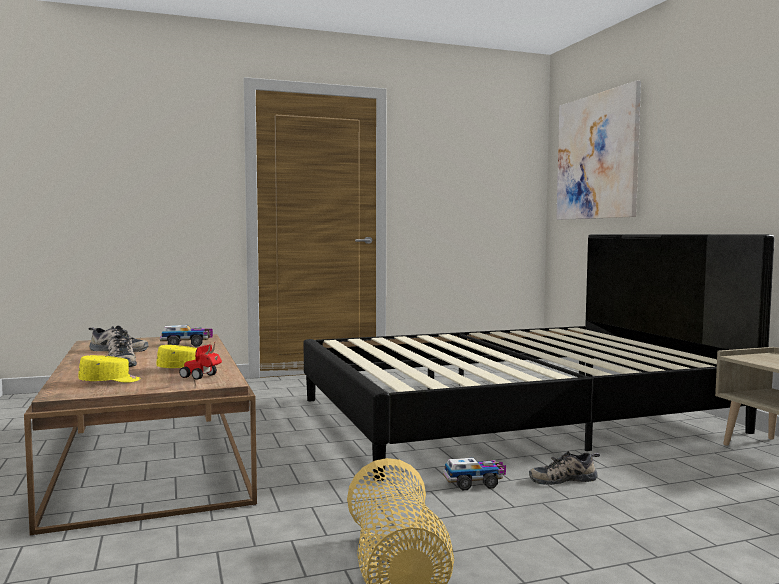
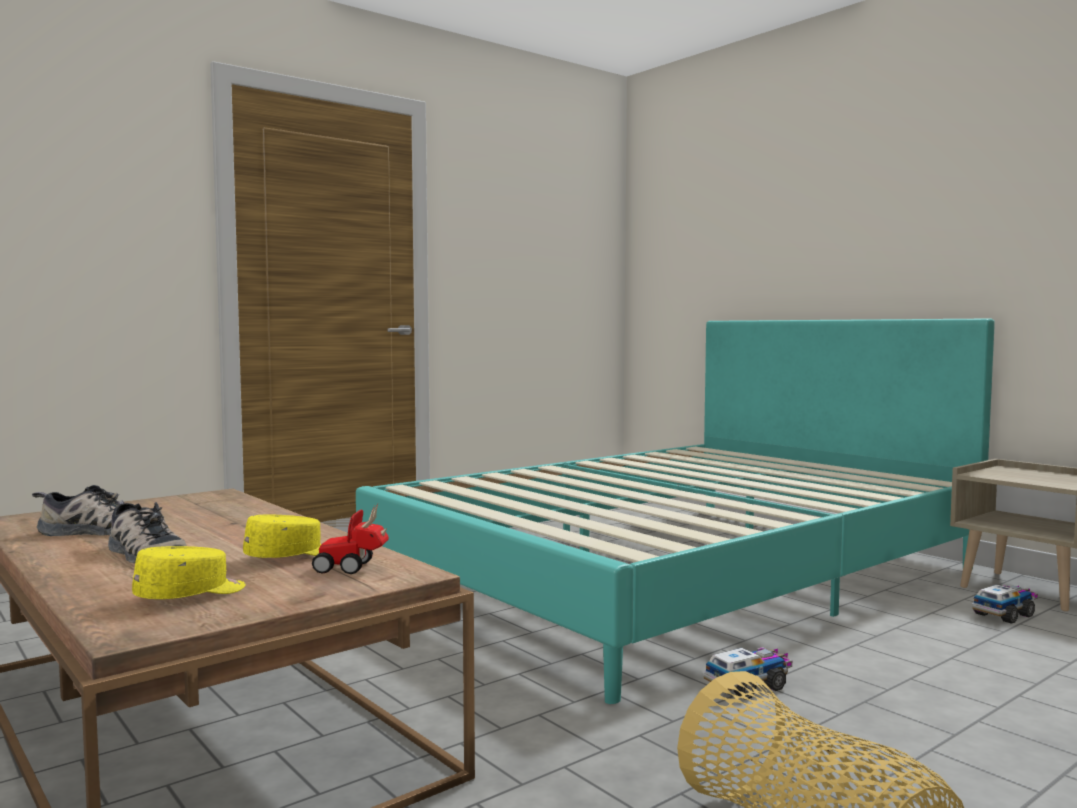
camera: 20 degrees left, 0 degrees up
(187, 344) = (215, 511): toy truck -> toy truck (1004, 614)
(513, 415) = (681, 575): black bed -> turquoise bed
(563, 478) = (846, 660): shoe -> none
(596, 157) = (710, 217): picture -> none

